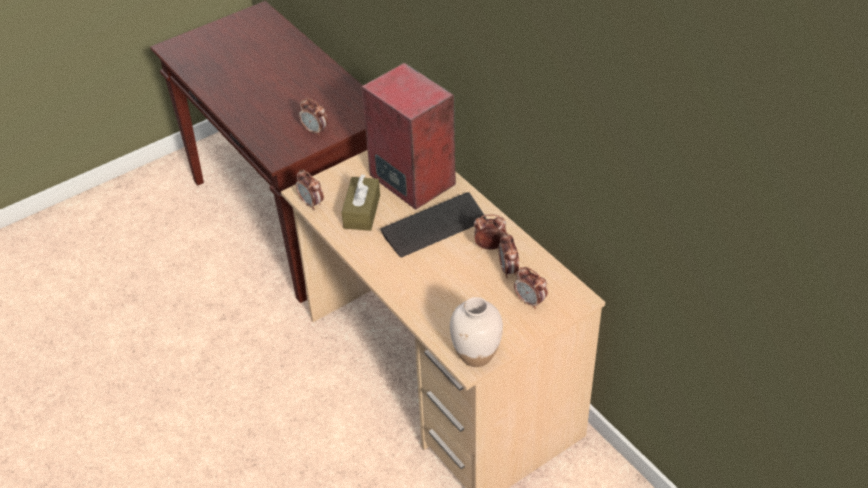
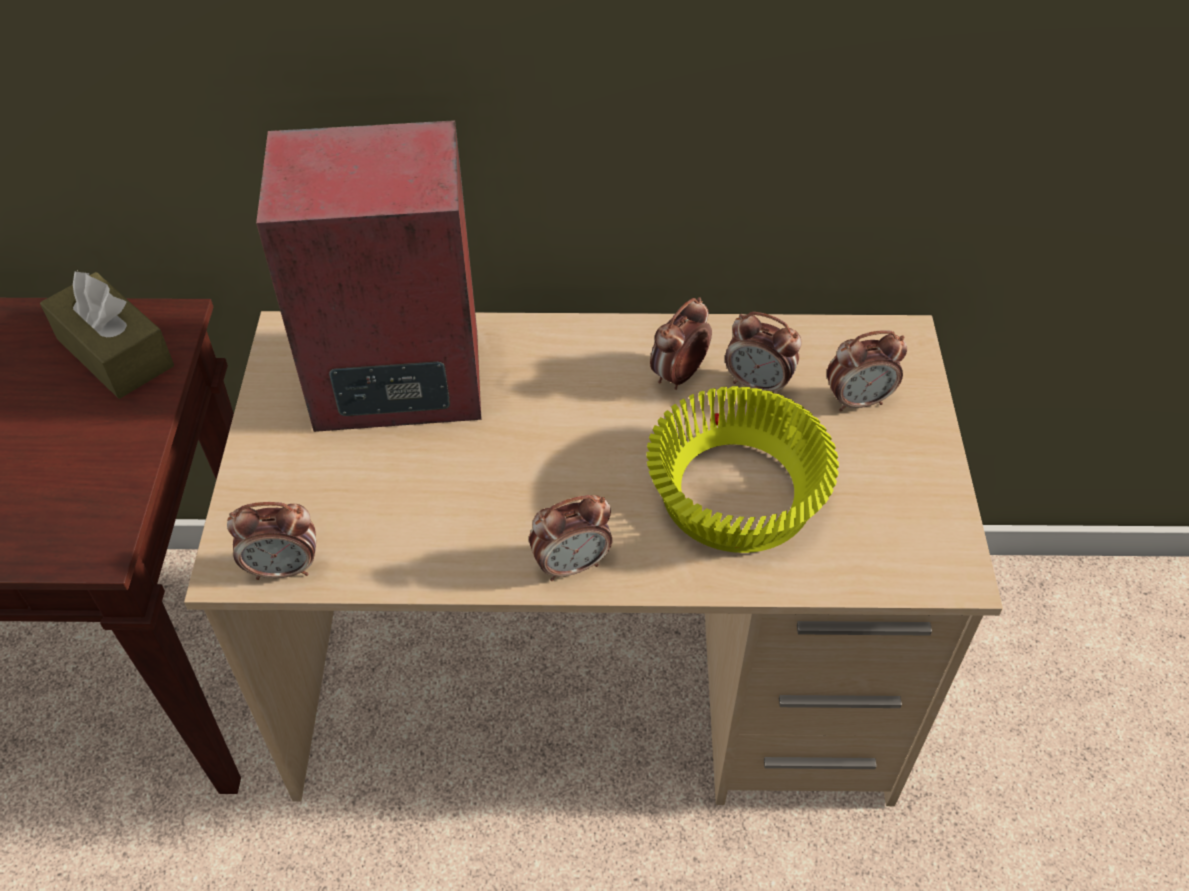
camera: 55 degrees left, 5 degrees up
(315, 131) = (96, 438): alarm clock -> alarm clock (572, 565)
(362, 211) = (399, 500): brown tissue box -> brown tissue box (115, 352)
(434, 226) = (552, 419): keyboard -> none
(449, 290) = (737, 491): none -> yellow bowl
(476, 355) = (933, 546): white vase -> none

